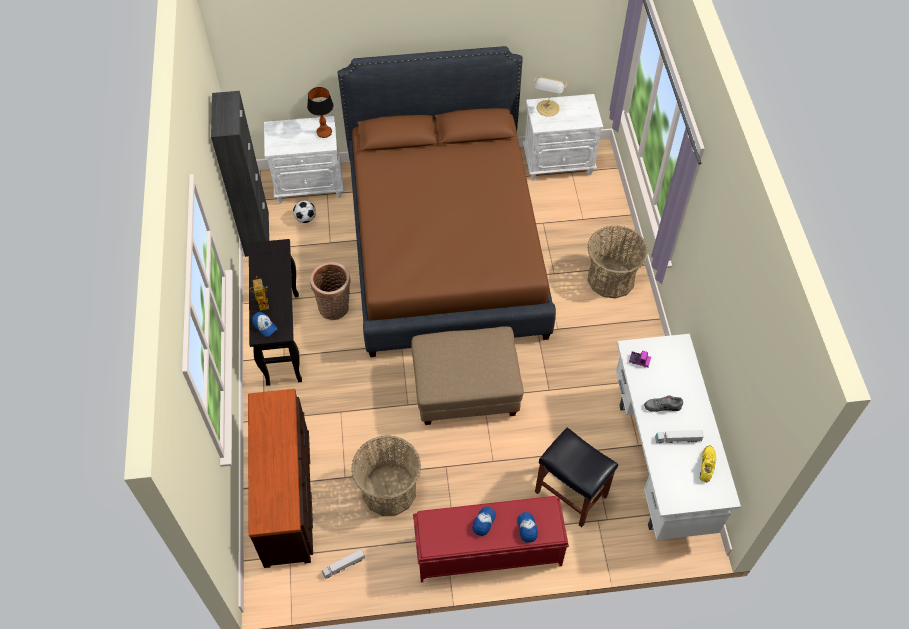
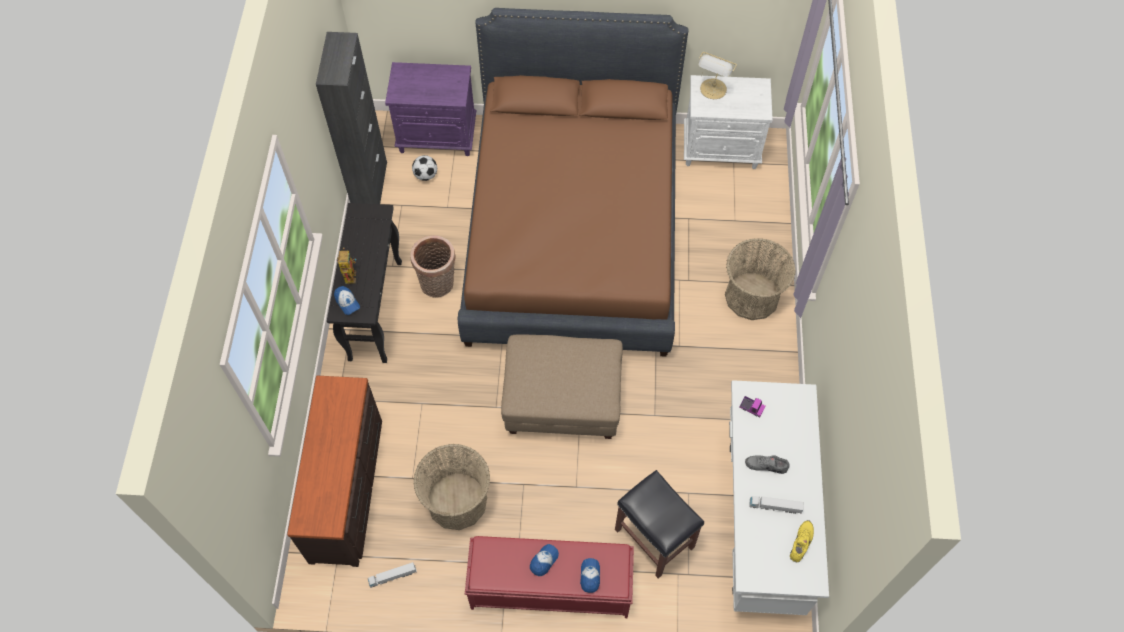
camera: 10 degrees right, 5 degrees up
(310, 185) = (438, 136): white nightstand -> purple nightstand
(324, 133) = (455, 84): table lamp -> none

